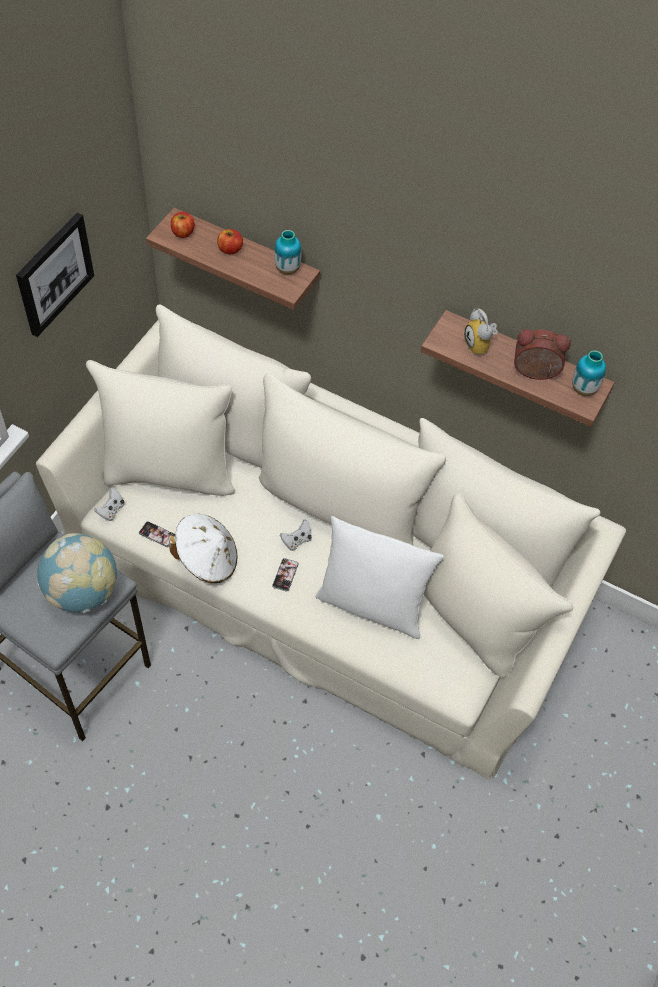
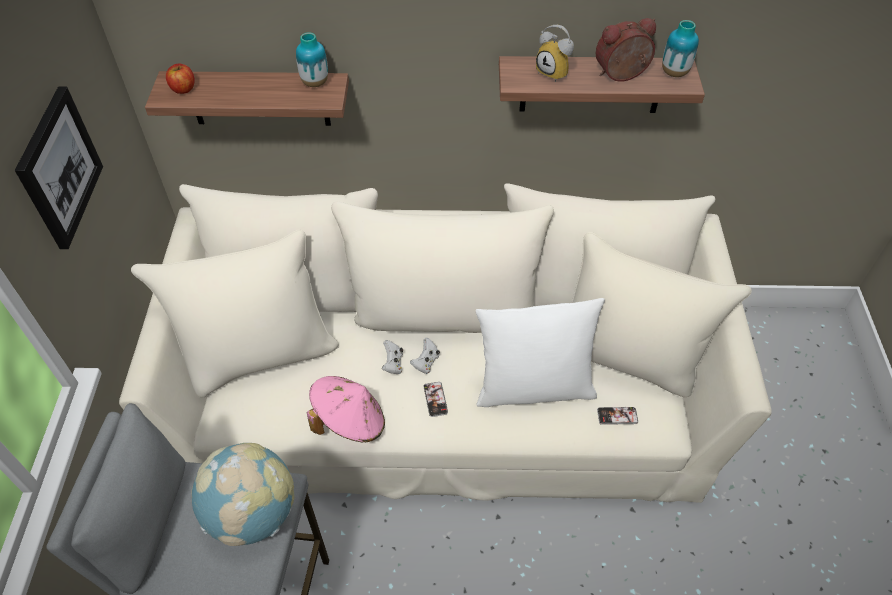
camera: 25 degrees left, 5 degrees down
(111, 510) = (221, 419): white game controller -> white game controller (393, 364)
(157, 534) = (284, 421): phone -> phone (617, 416)
(207, 559) = (349, 421): white hat -> pink hat
(230, 249) = (244, 86): apple -> none

